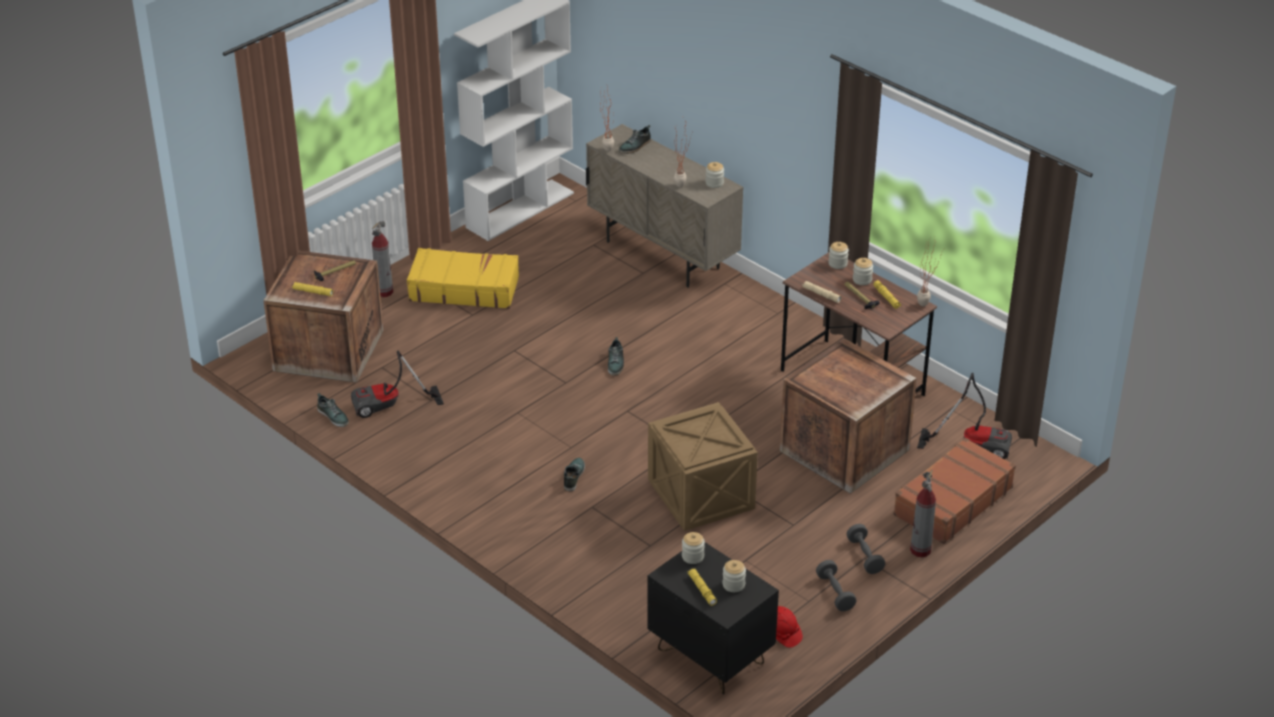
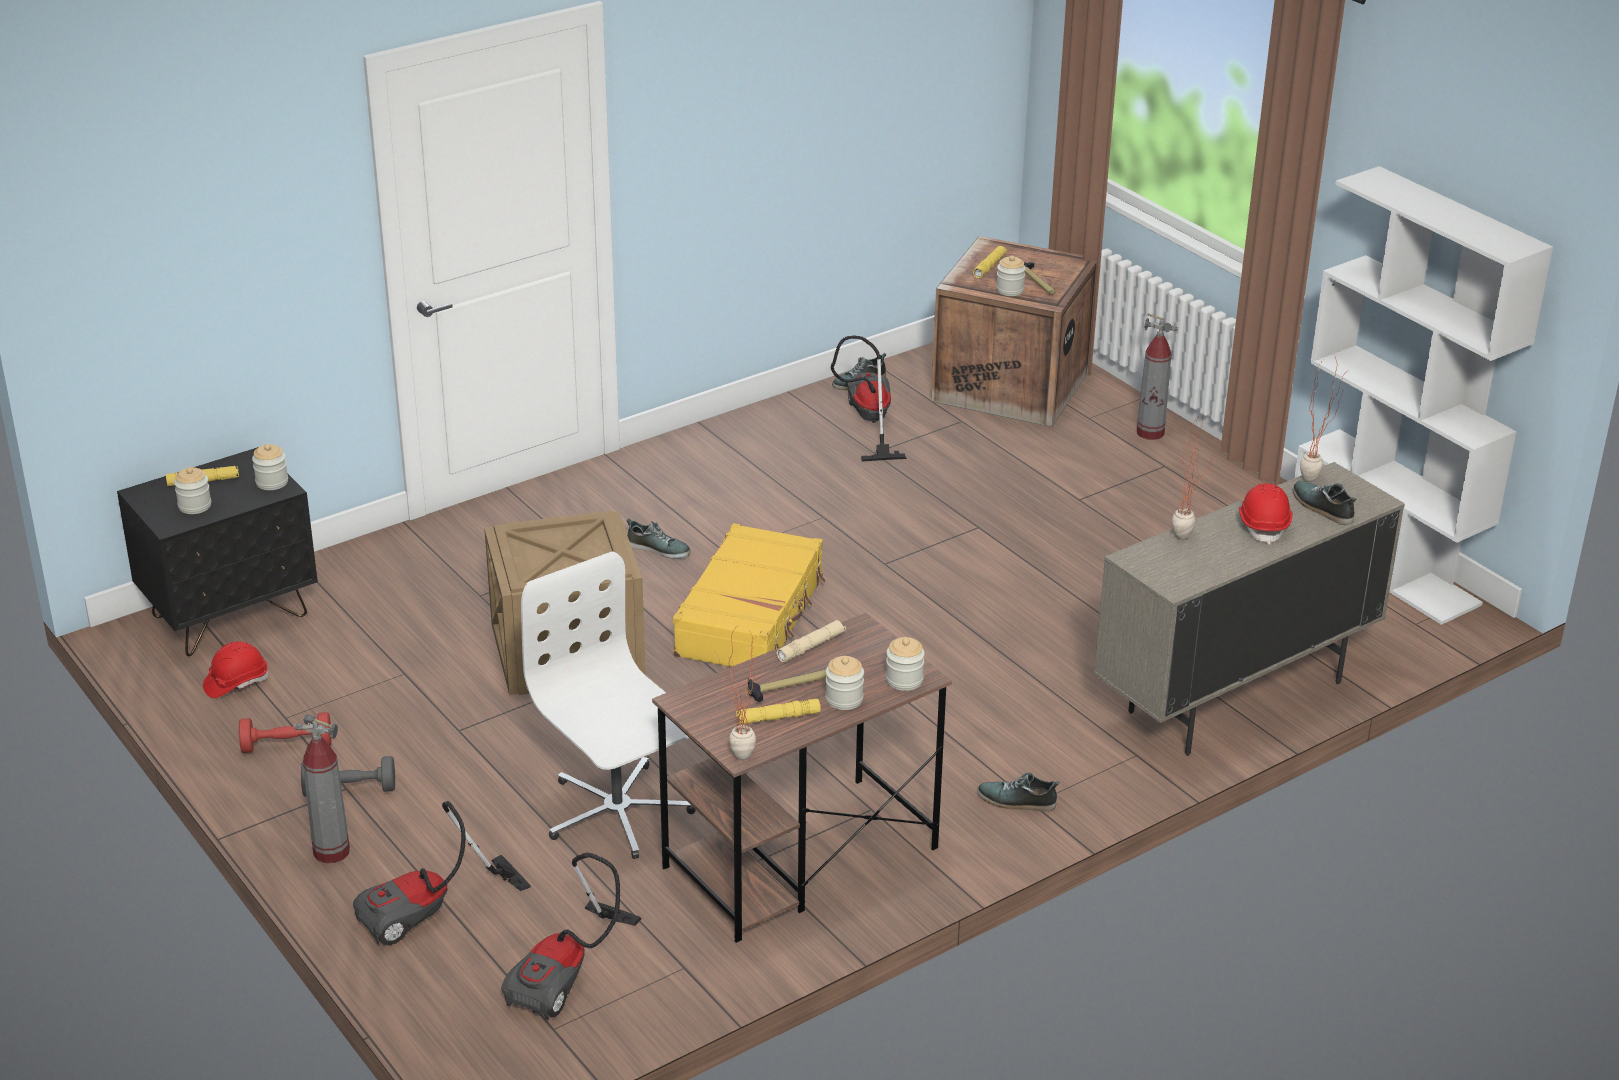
camera: 100 degrees right, 5 degrees down
(464, 288) = (1151, 497): yellow suitcase -> yellow suitcase (751, 616)
(616, 363) = (922, 614): shoe -> shoe (1016, 801)
(659, 162) = (1263, 525): none -> red hard hat
(714, 183) = (1187, 573): jar -> jar (1010, 290)
(835, 593) = (287, 746): grey dumbbell -> red dumbbell
(842, 450) = (617, 812): crate -> white office chair
(952, 501) = (431, 914): brown suitcase -> vacuum cleaner

